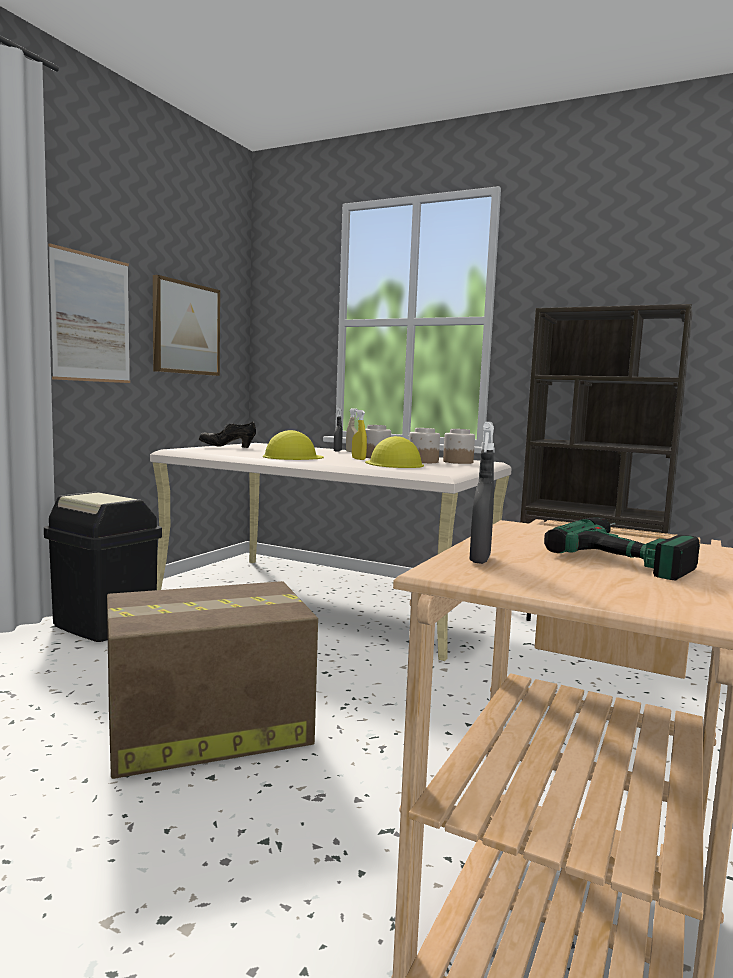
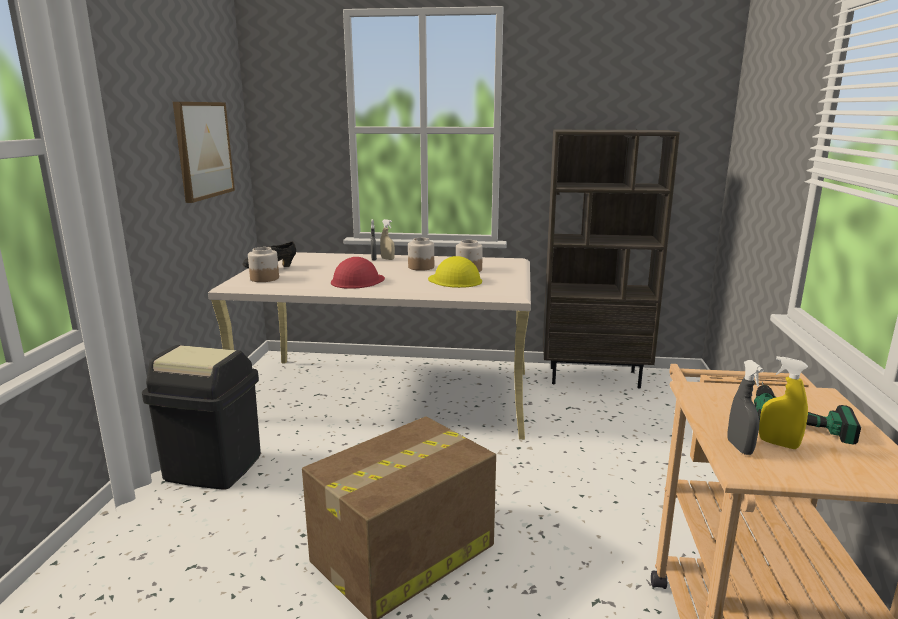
camera: 20 degrees left, 10 degrees up
(91, 318) = (133, 164): picture -> none
(292, 457) = (357, 281): yellow hard hat -> red hard hat
(358, 459) = (414, 274): yellow spray bottle -> yellow spray bottle (778, 444)
(457, 462) = (493, 265): jar -> jar (264, 278)

